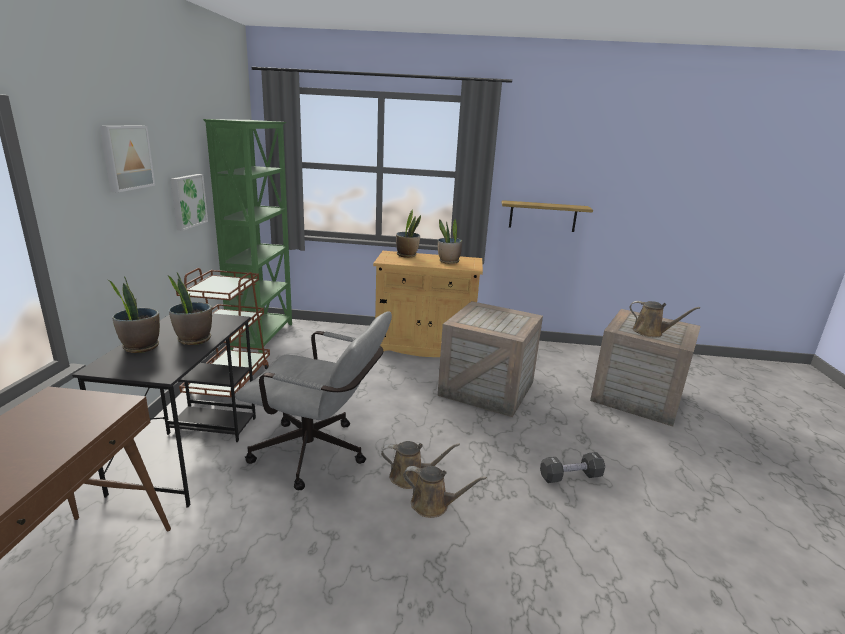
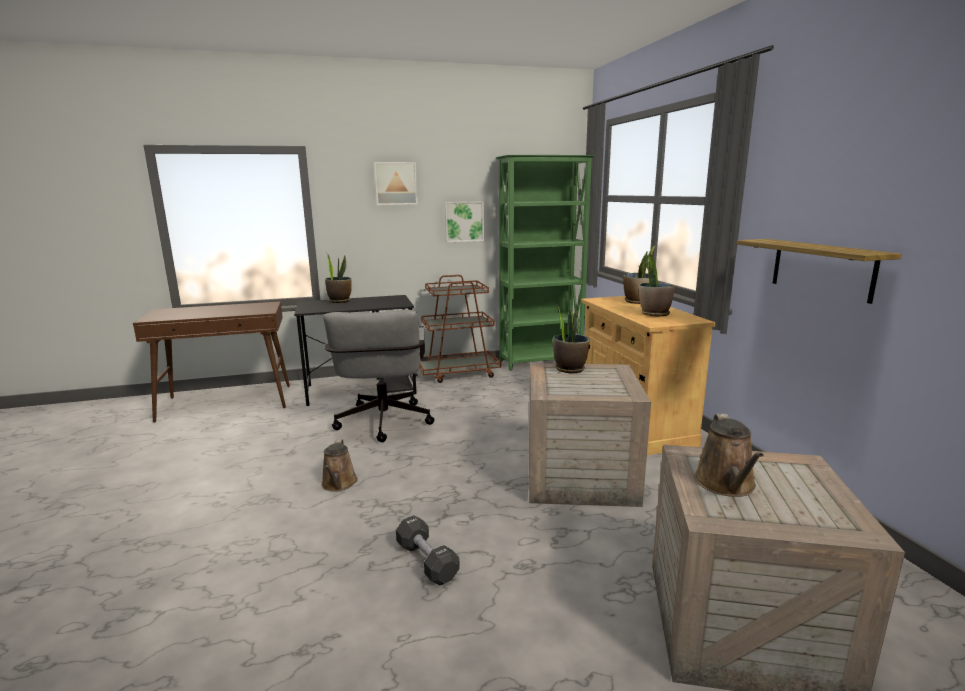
camera: 70 degrees right, 5 degrees down
(194, 339) = (359, 305): potted plant -> potted plant (569, 369)
(411, 477) = (373, 466): brown watering can -> none

